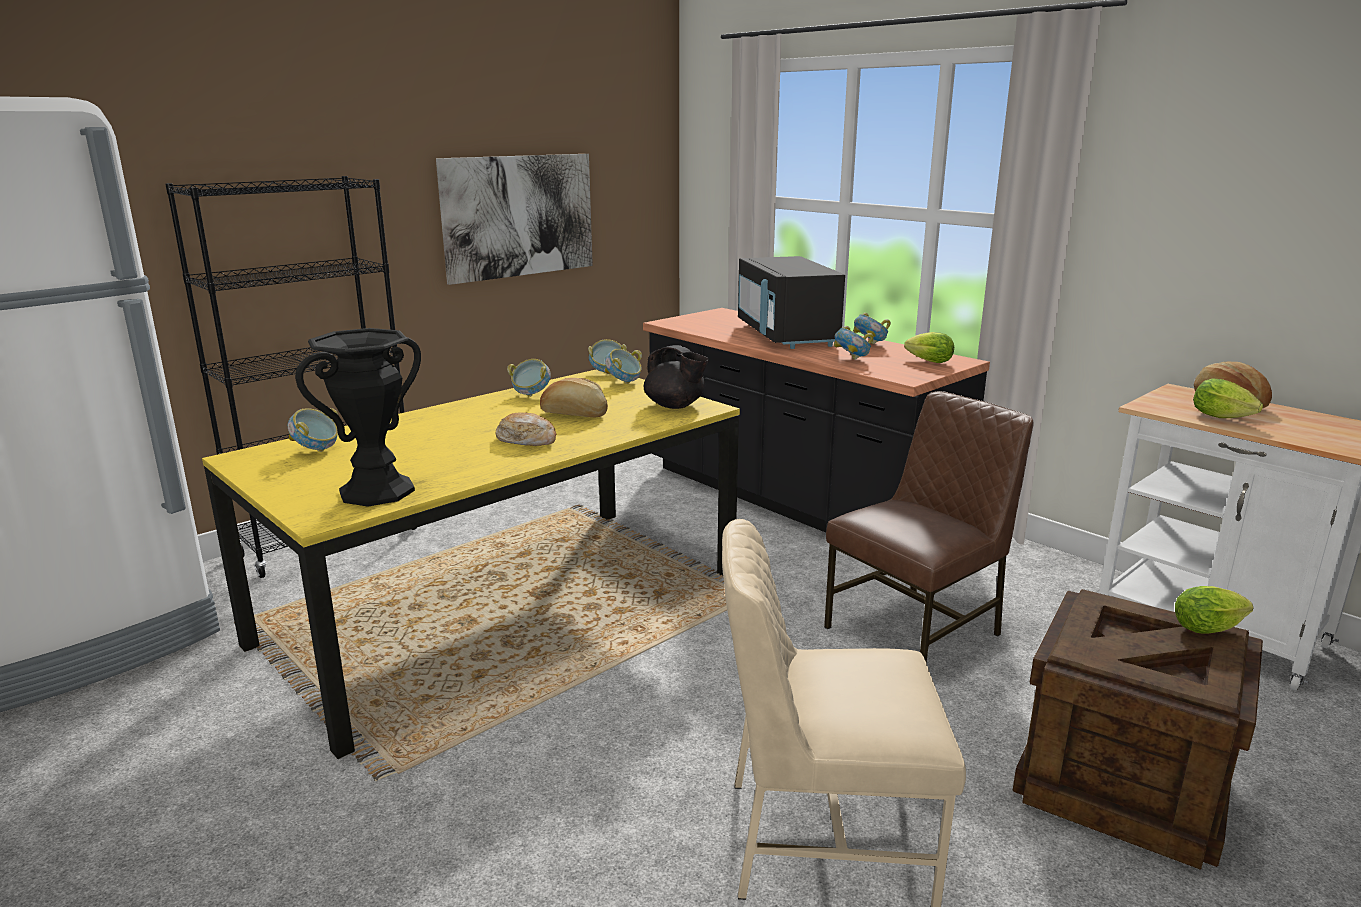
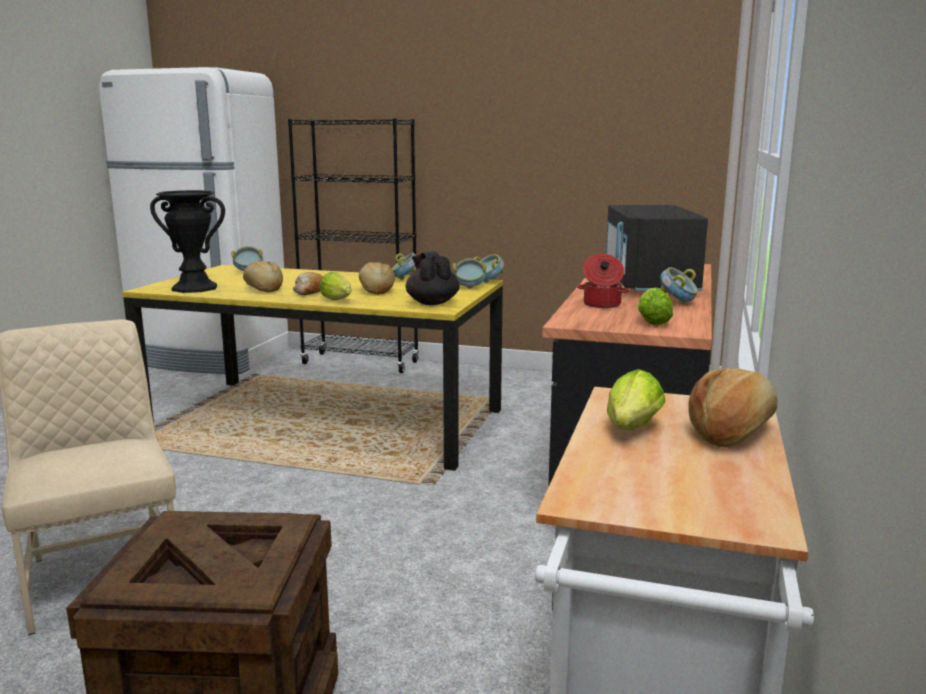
camera: 60 degrees right, 5 degrees down
(464, 458) = (263, 289): none -> bread
(519, 216) = (555, 158): picture -> none
(675, 406) = (432, 303): black teapot -> black teapot turned 150 degrees clockwise
(786, 335) = (649, 284): black microwave -> black microwave turned 45 degrees counterclockwise
(851, 360) = (601, 305): bowl -> cooking pot
(917, 631) = (434, 563): brown chair -> none
(1210, 629) = (258, 582): lettuce -> lettuce (338, 300)

